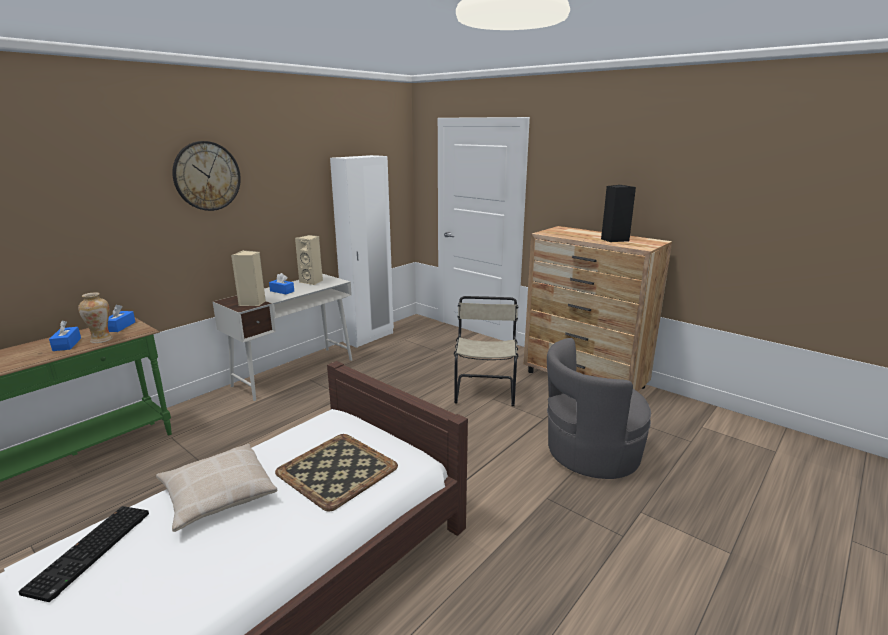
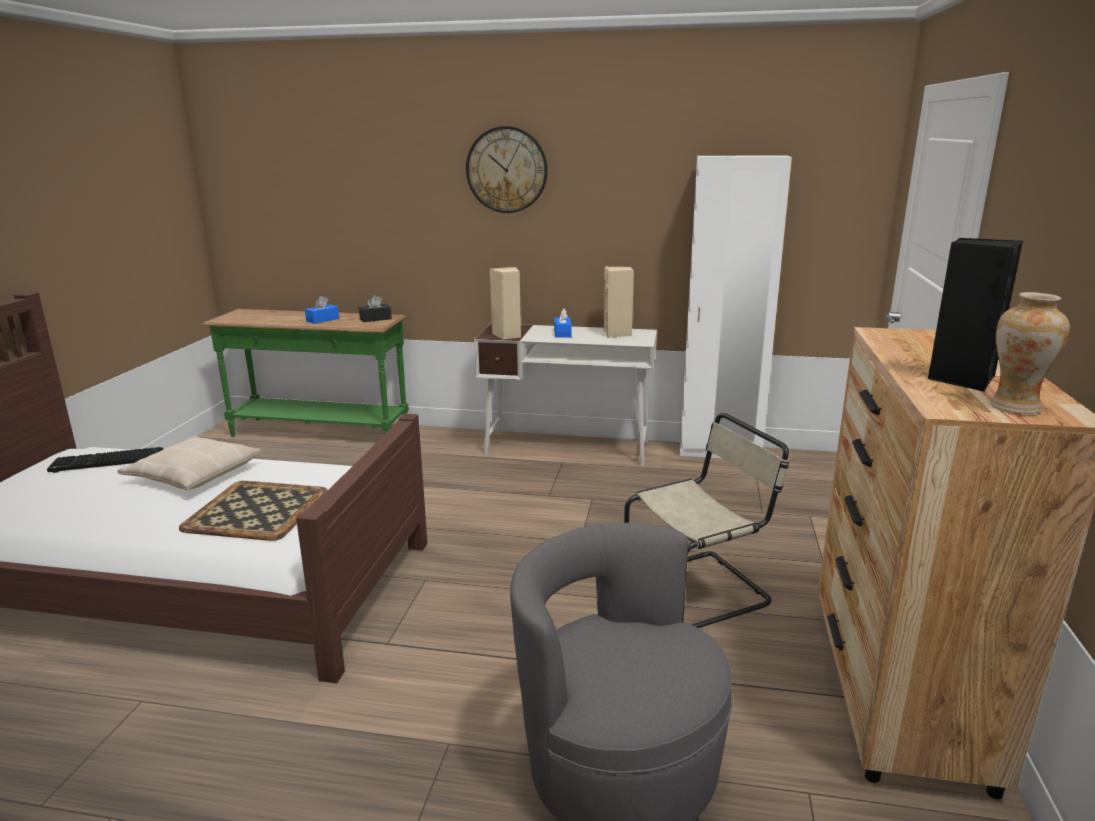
camera: 60 degrees right, 0 degrees up
(101, 340) = (341, 324): vase -> vase (1014, 407)
(120, 326) = (375, 319): blue tissue box -> black tissue box

